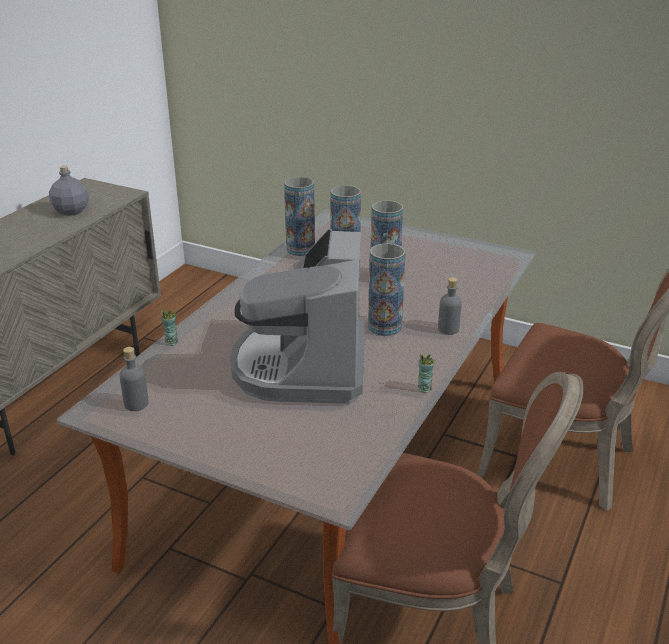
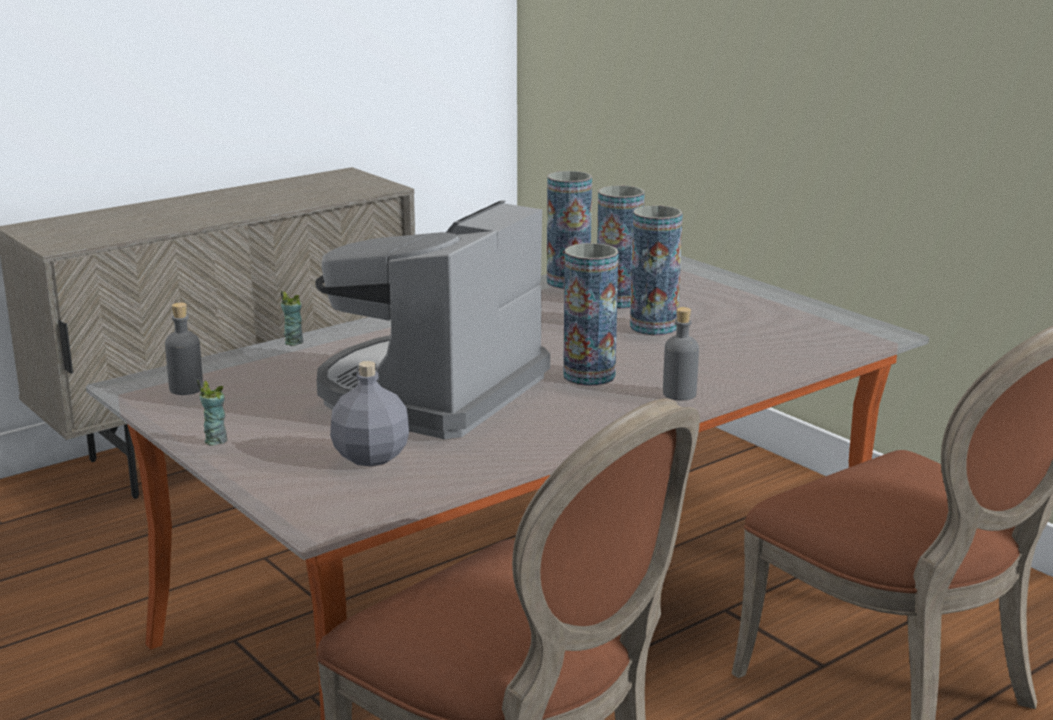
camera: 25 degrees right, 10 degrees down
(72, 211) = (298, 194): grey bottle -> grey bottle (372, 457)
(424, 388) = (566, 445): cup -> cup (215, 440)

